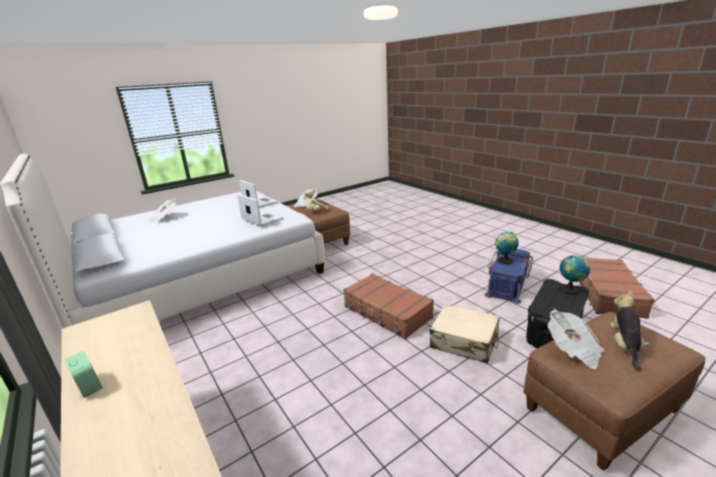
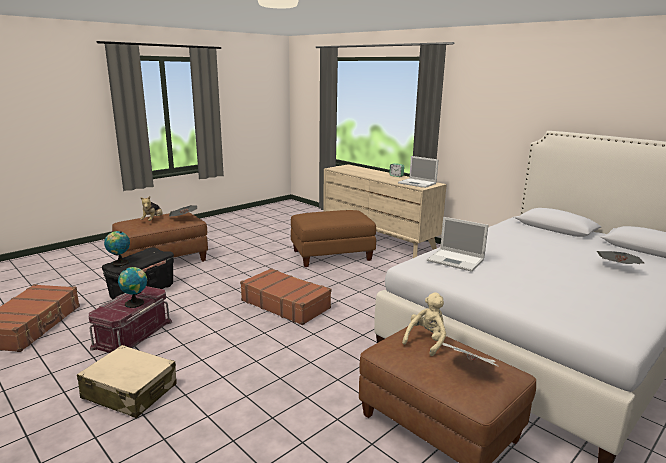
camera: 170 degrees right, 5 degrees down
(260, 202) = (520, 299): laptop -> laptop (418, 183)
(307, 421) = (332, 255): none -> brown ottoman
(464, 341) = (222, 286): beige suitcase -> beige suitcase (130, 392)
(508, 285) = (132, 334): blue storage box -> red storage box

